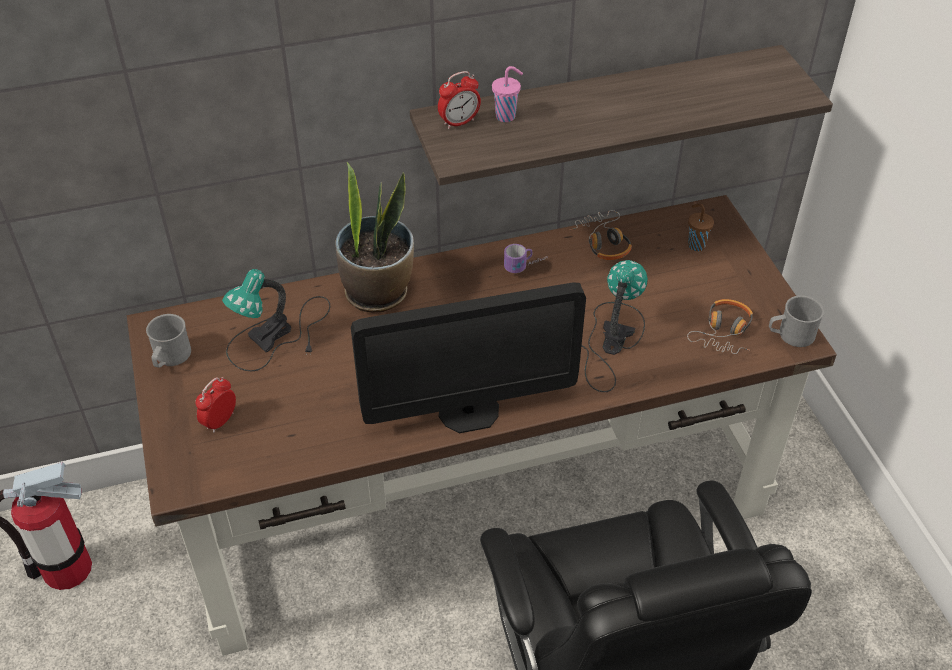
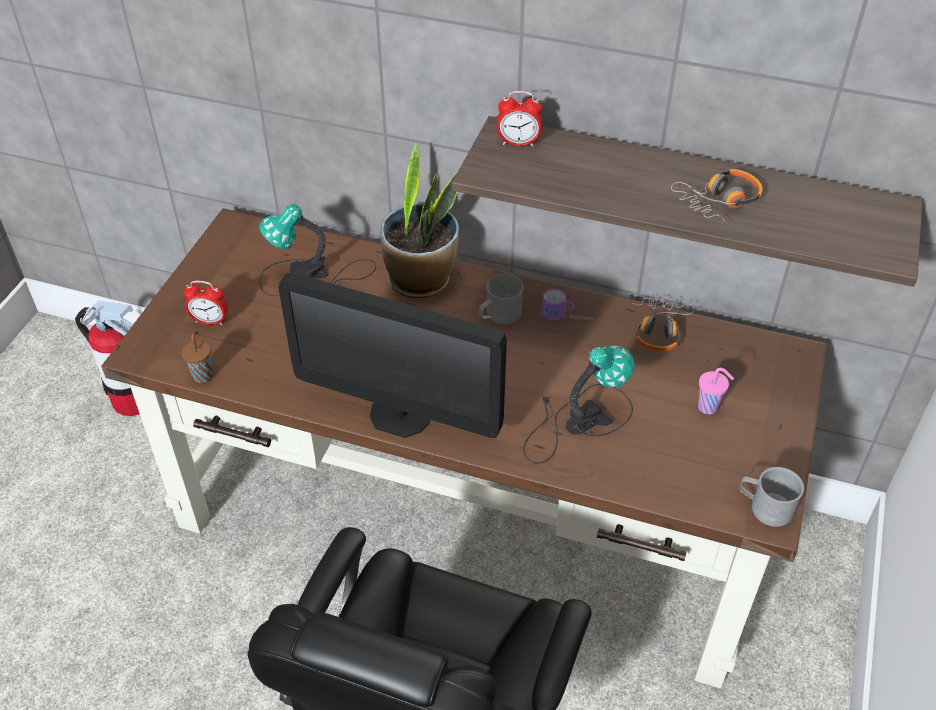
camera: 35 degrees right, 0 degrees up
(170, 358) = (221, 255): grey mug -> grey mug (499, 315)
(220, 421) = (210, 321): alarm clock -> alarm clock turned 150 degrees counterclockwise
(506, 116) = (566, 155): pink cup -> pink cup (709, 407)
(695, 245) = (748, 375): brown cup -> brown cup (203, 375)
(724, 332) = (697, 469): headphones -> headphones (719, 201)

